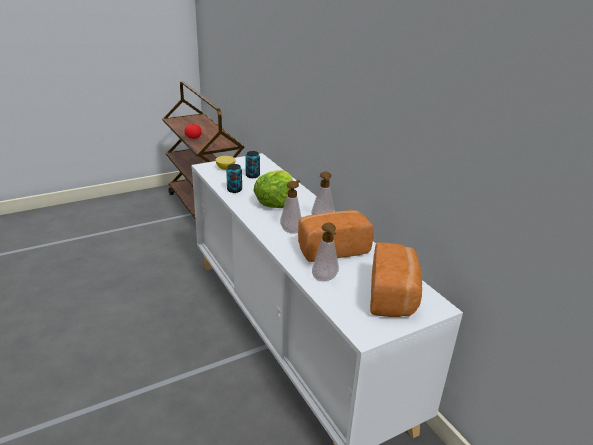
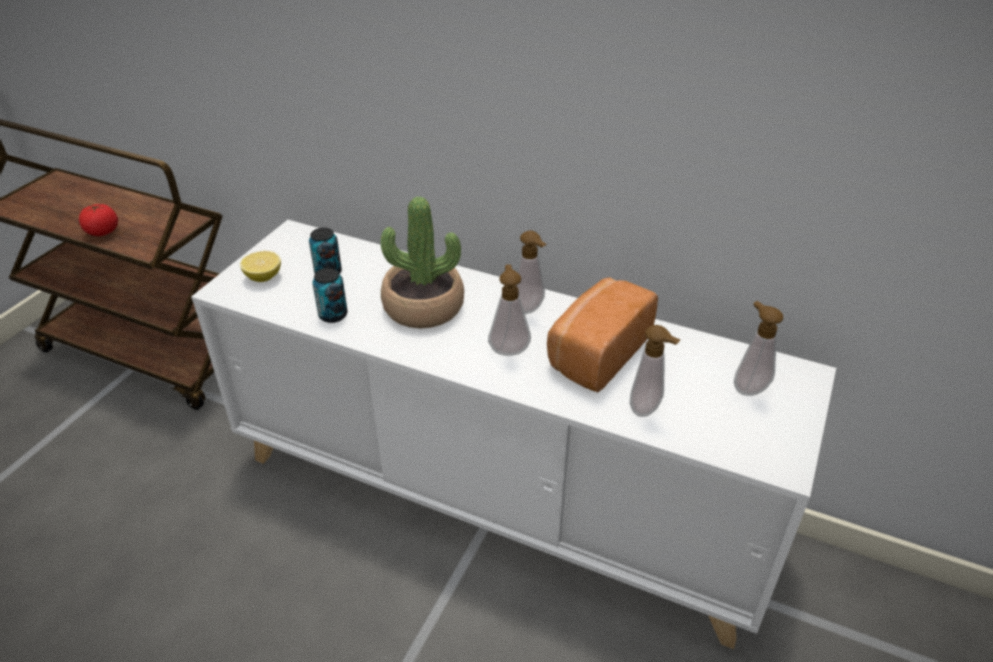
camera: 35 degrees left, 10 degrees up
(275, 201) = (423, 307): lettuce -> potted plant
(393, 296) = (748, 387): bread -> soap dispenser

